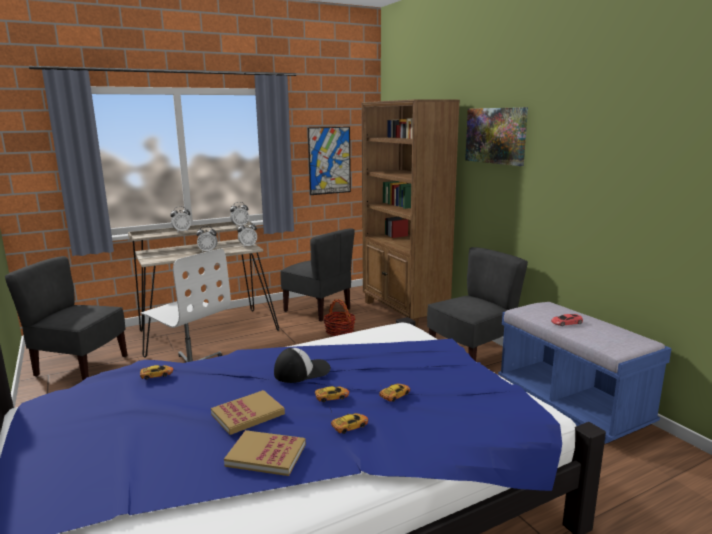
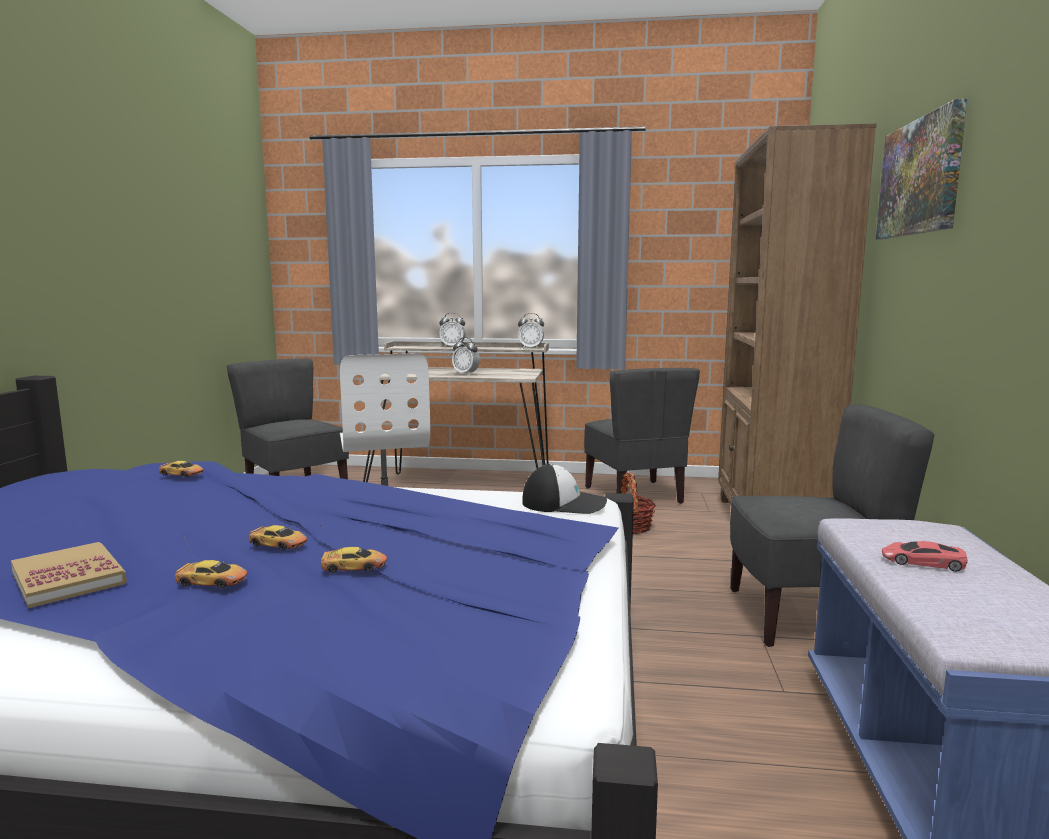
camera: 35 degrees right, 5 degrees down
(248, 246) = (523, 375): alarm clock -> none
(248, 414) = (154, 532): book -> none
(302, 371) = (313, 507): cap -> cap (564, 503)
(329, 160) = (700, 265): picture -> none

